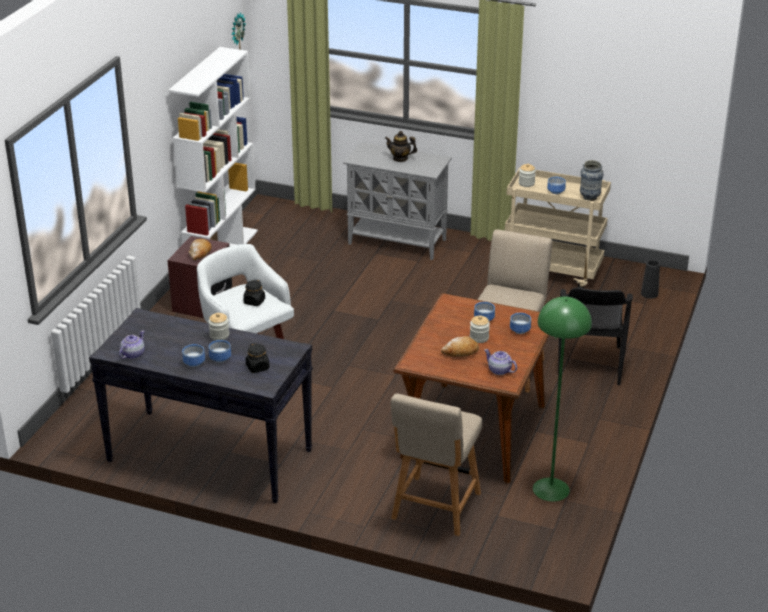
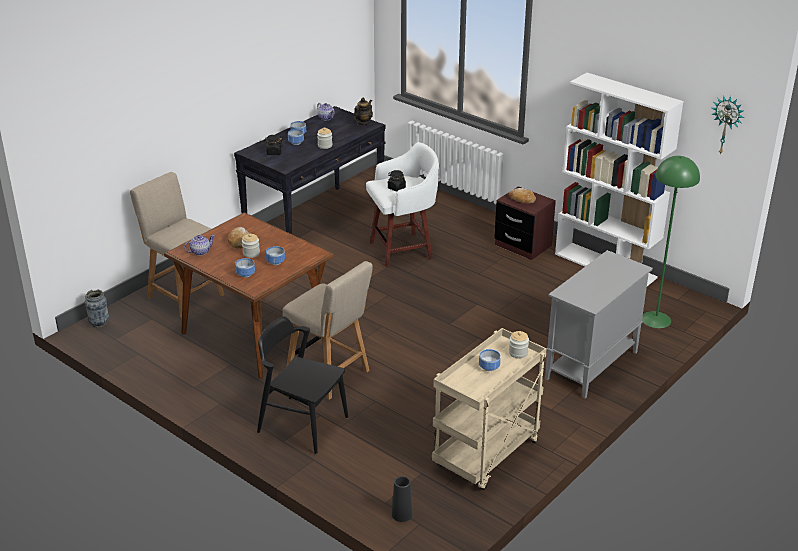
camera: 110 degrees right, 0 degrees up
(400, 158) = (602, 282): teapot -> teapot (363, 123)
(551, 489) = (156, 350): green floor lamp -> green floor lamp (655, 319)
(589, 197) = (463, 386): vase -> vase (99, 324)

